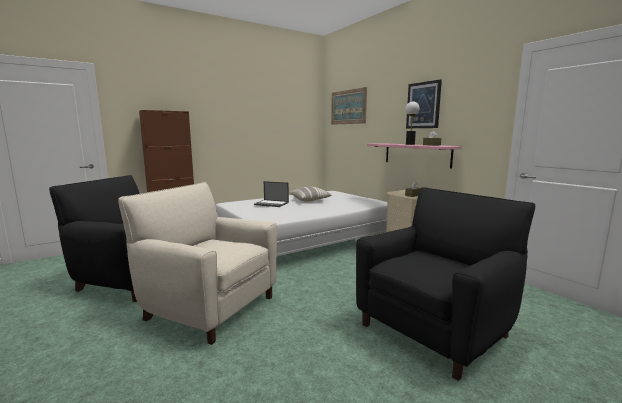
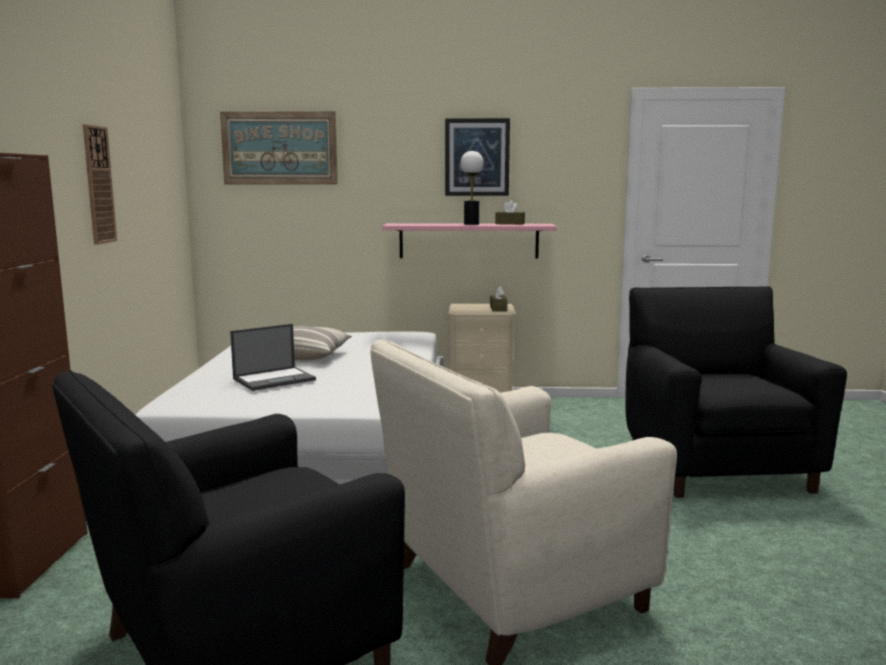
camera: 55 degrees left, 0 degrees up
(250, 123) = (98, 185): none -> wall clock

